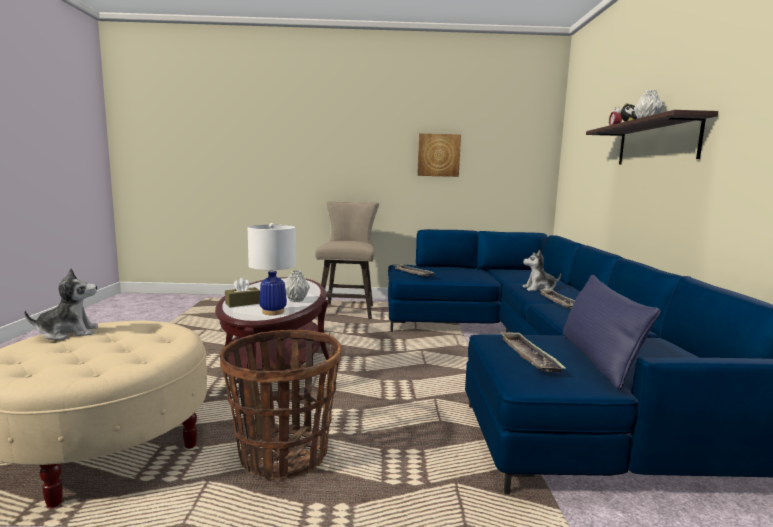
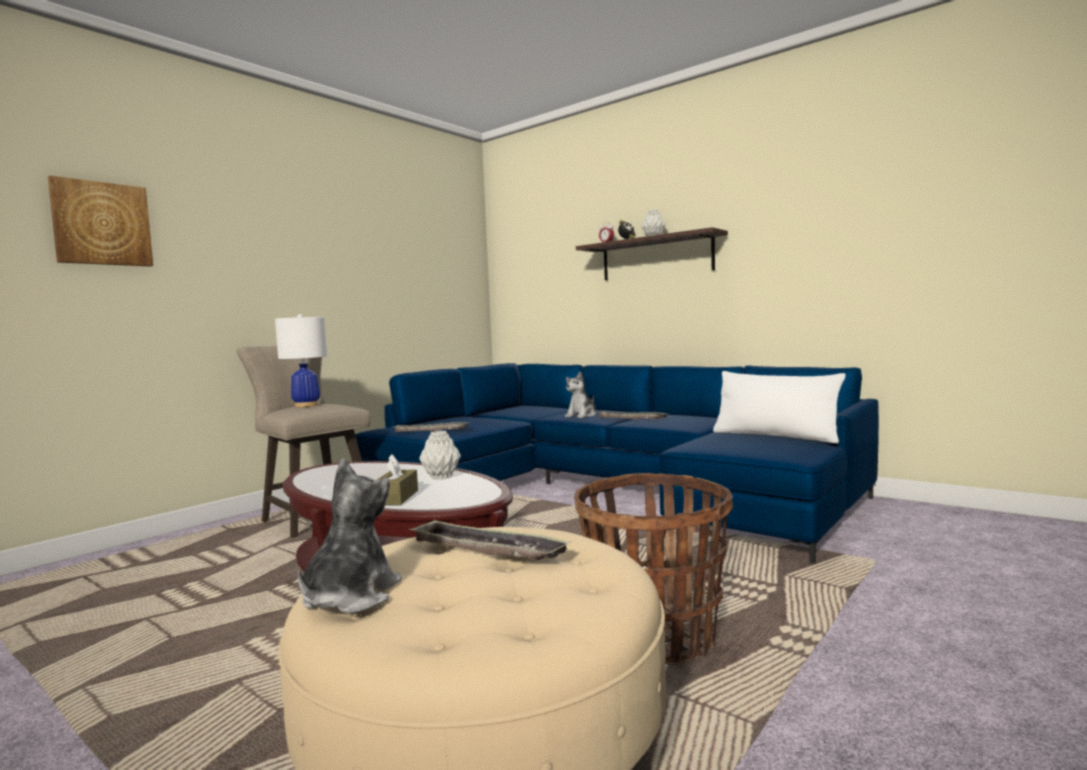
camera: 50 degrees left, 5 degrees down
(273, 312) = (471, 490): white table lamp -> white table lamp (306, 405)
(438, 155) = (371, 273): picture -> picture (101, 224)
(528, 356) = (751, 446): tray -> tray (486, 549)
(597, 358) = (775, 436): blue pillow -> white pillow

